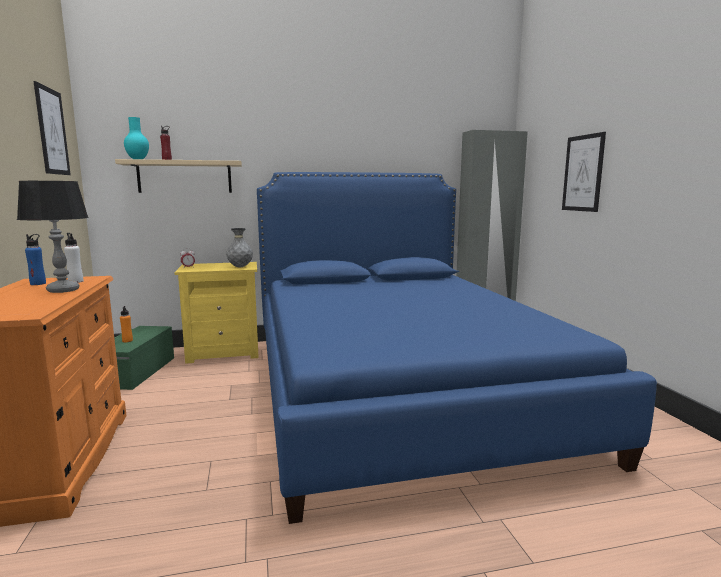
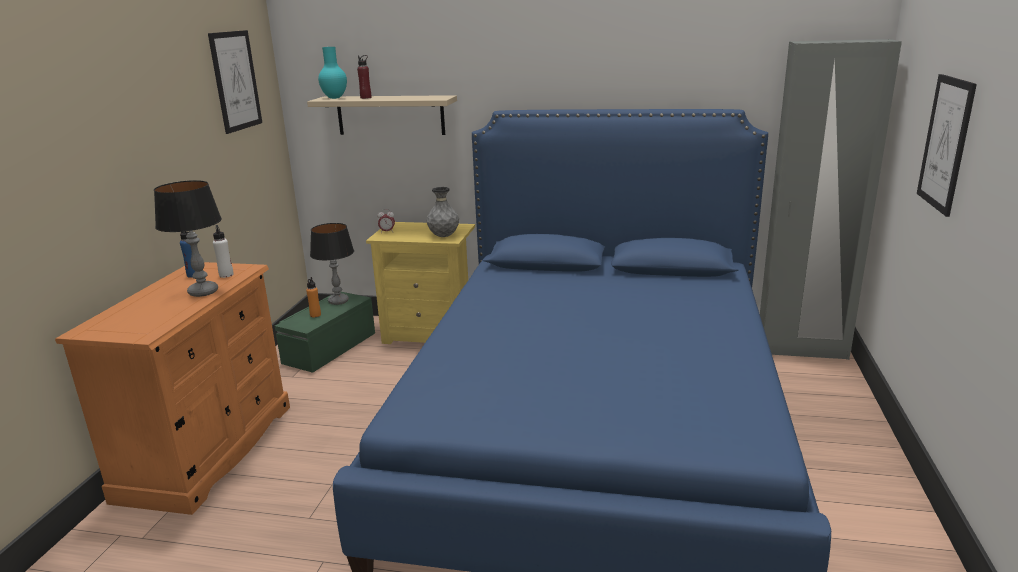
camera: 25 degrees right, 10 degrees up
(143, 331) = (338, 301): none -> table lamp

